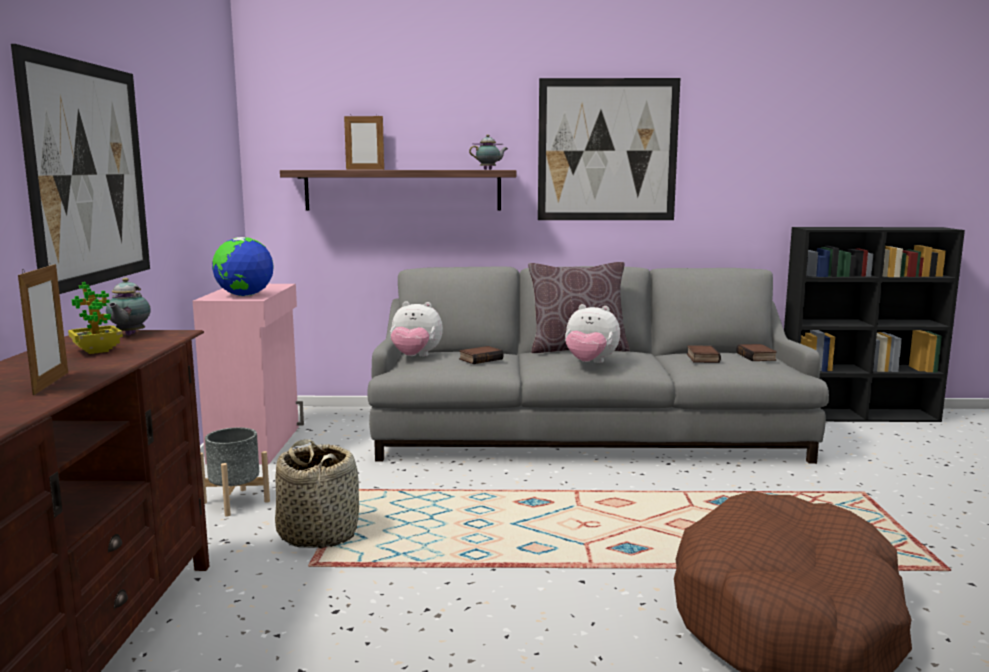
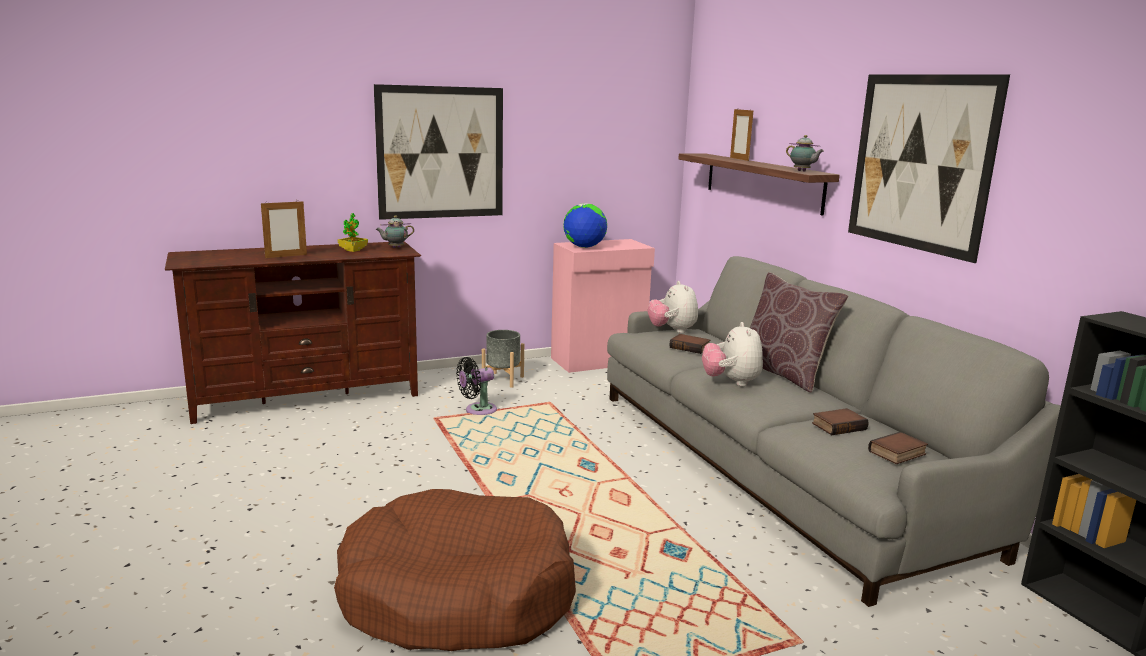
camera: 65 degrees right, 5 degrees up
(319, 534) = (477, 410): basket -> black fan

